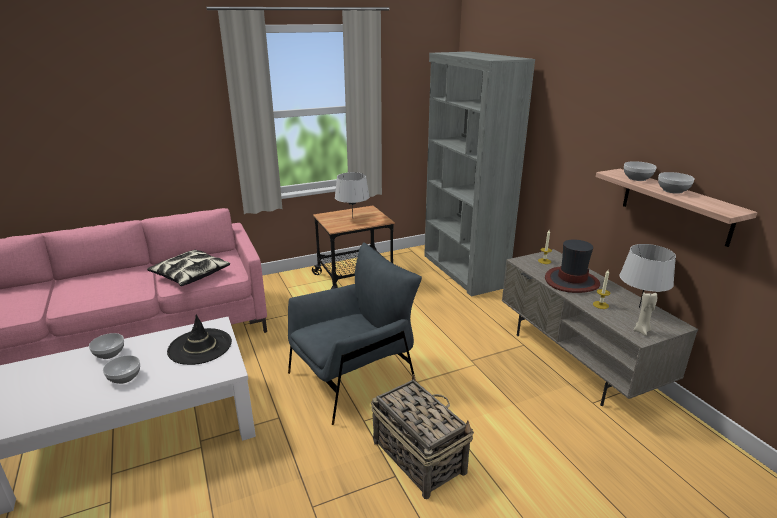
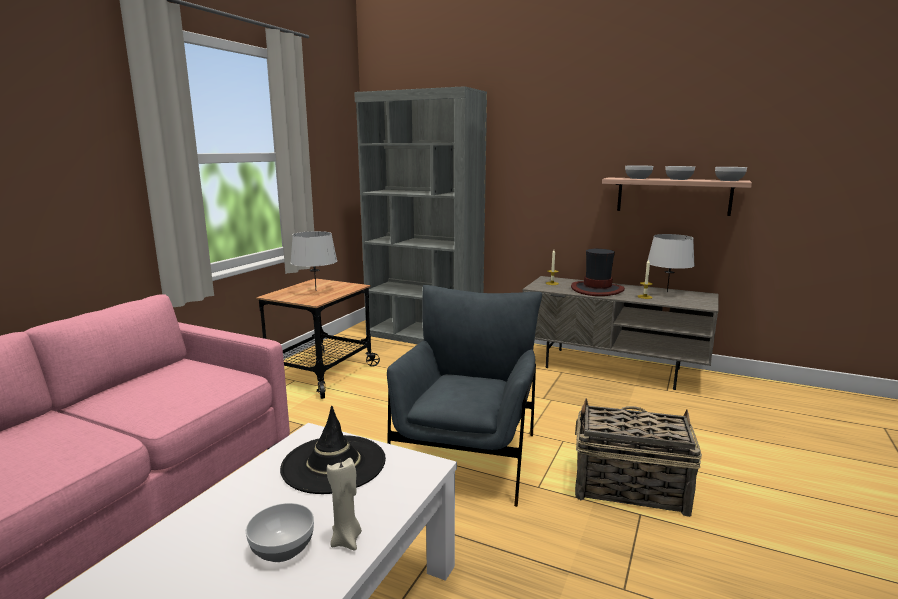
camera: 40 degrees left, 10 degrees down
(109, 354) = (189, 537): bowl -> bowl (729, 180)
(190, 274) = (169, 397): pillow -> none
(641, 331) = (697, 302): beige candle -> beige candle (346, 540)

